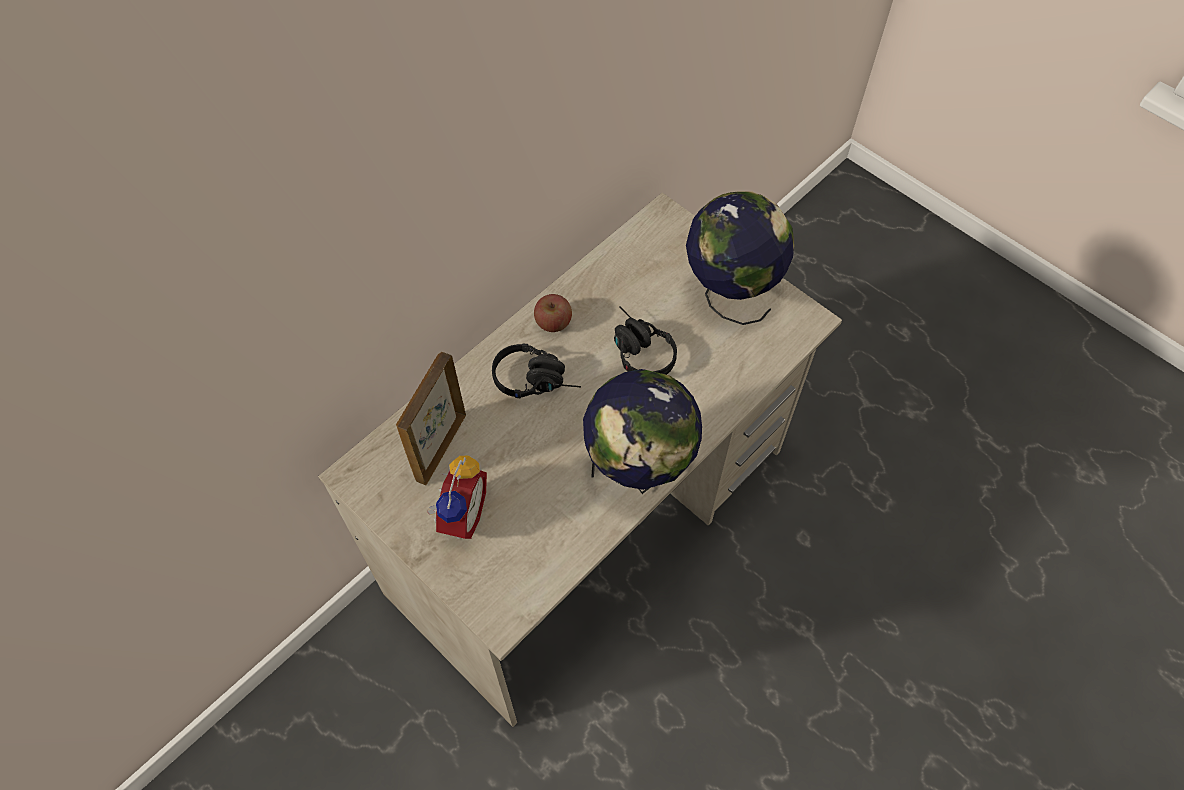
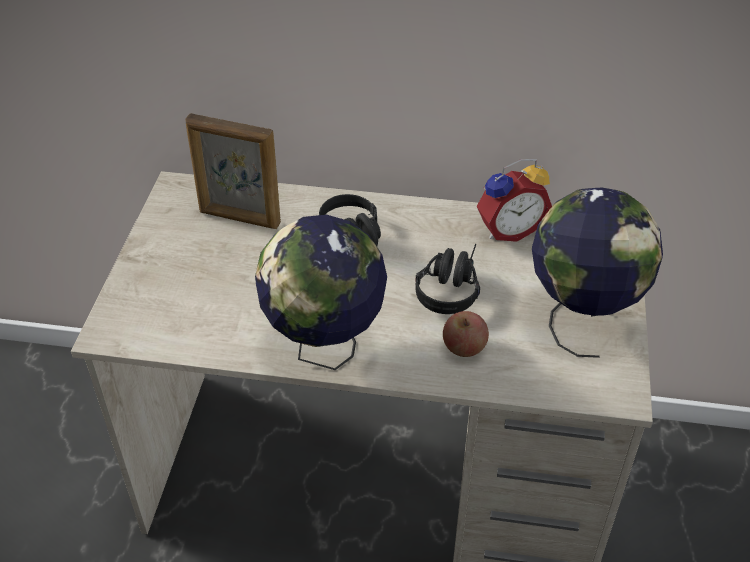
camera: 55 degrees right, 15 degrees down
(440, 447) = (239, 218): picture frame -> picture frame turned 150 degrees counterclockwise
(460, 515) = (187, 260): alarm clock -> alarm clock (508, 229)
(553, 322) = (423, 220): apple -> apple (464, 347)

